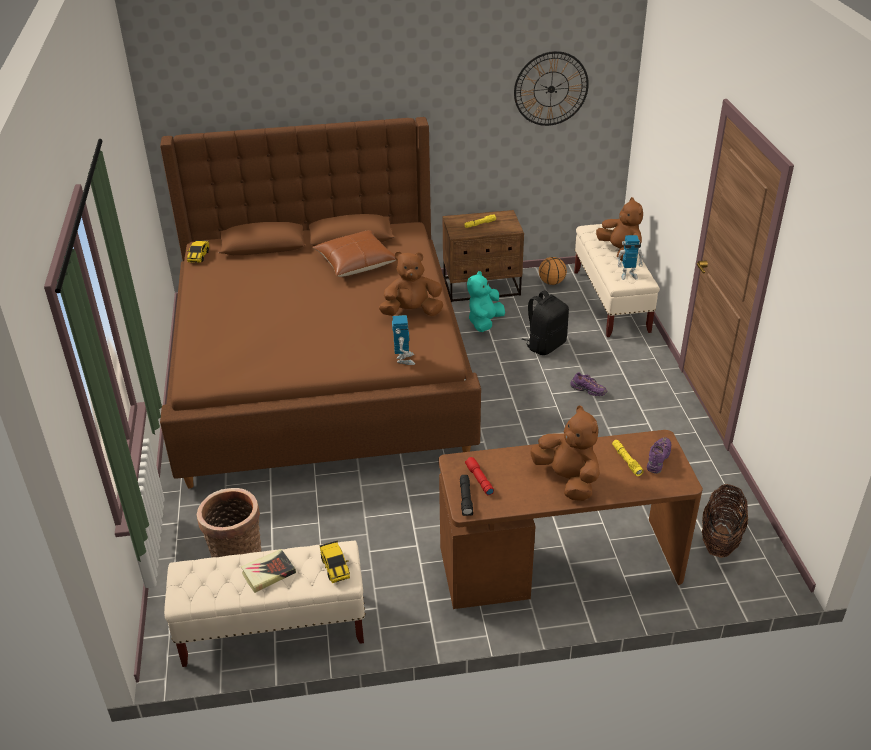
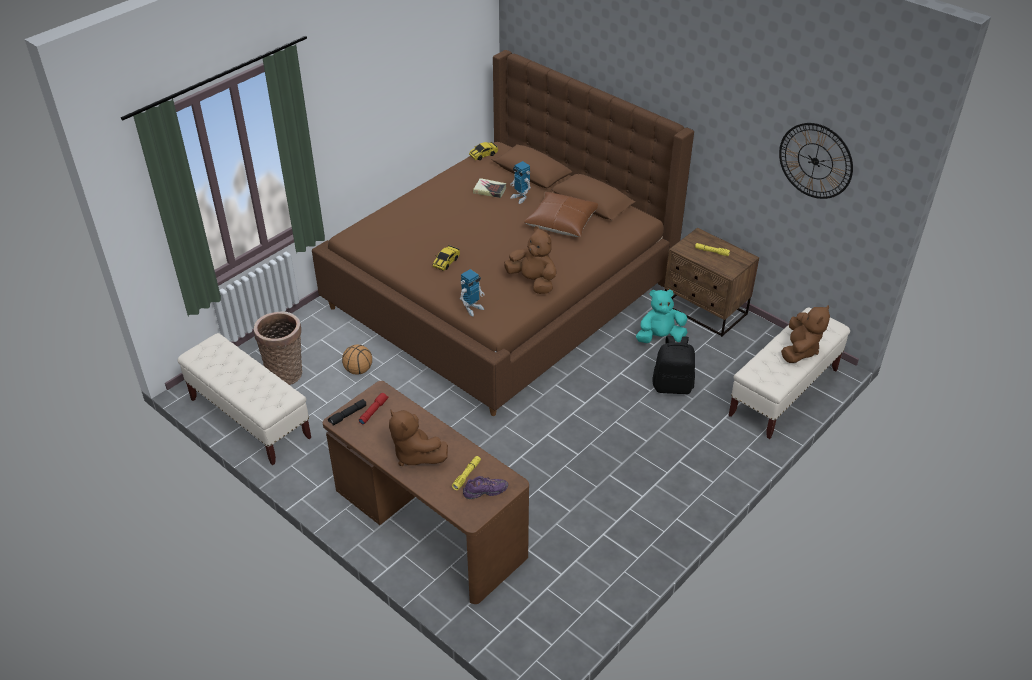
camera: 50 degrees right, 5 degrees up
(268, 573) = (241, 376): book -> book (489, 190)
(335, 567) = (271, 401): toy car -> toy car (446, 262)
(552, 282) = (764, 345): basketball -> basketball (358, 370)
(567, 480) = (415, 454): brown plush toy -> brown plush toy turned 120 degrees clockwise
(588, 390) = (643, 440): purple shoe -> none
(628, 275) = (768, 371): toy robot -> toy robot (520, 198)
(720, 539) = (545, 606): basket -> none

